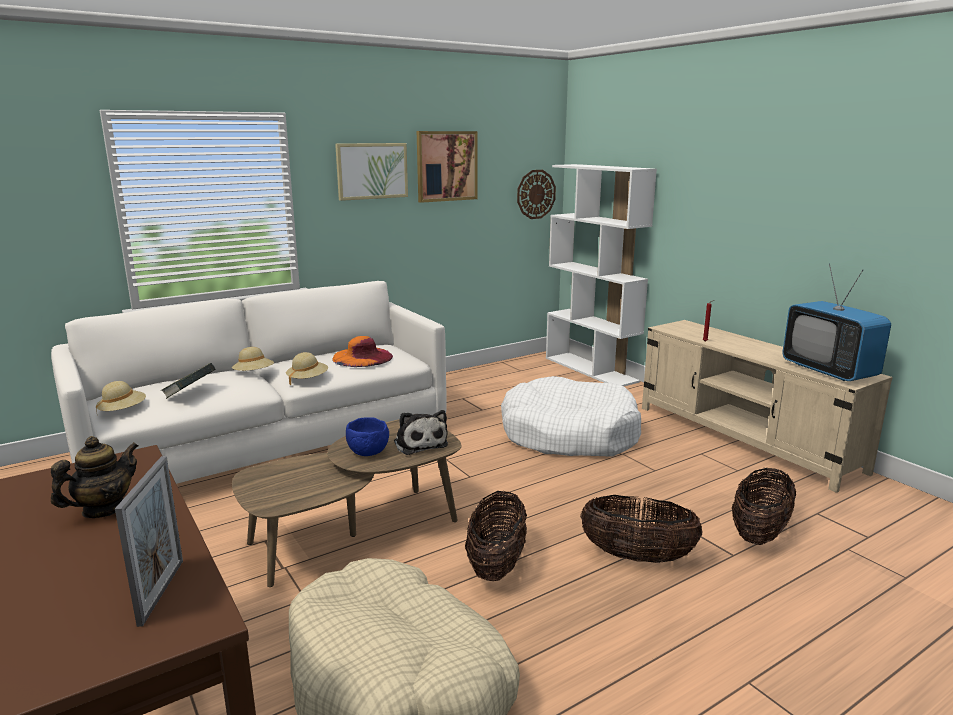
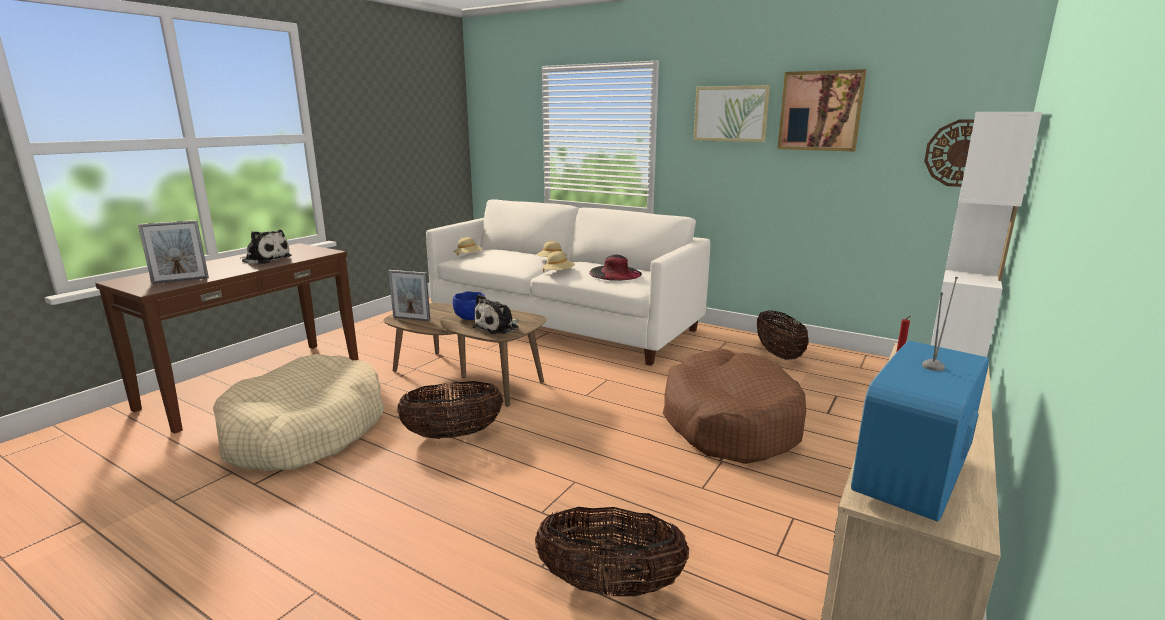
camera: 65 degrees right, 0 degrees up
(103, 509) = (265, 259): teapot -> plush toy
(190, 394) = (494, 258): book -> none
(289, 495) = (411, 319): none -> picture frame
(362, 357) = (615, 273): orange hat -> black hat
(569, 434) = (729, 422): white dog bed -> brown dog bed
(637, 556) = (501, 500): basket -> basket (778, 354)

